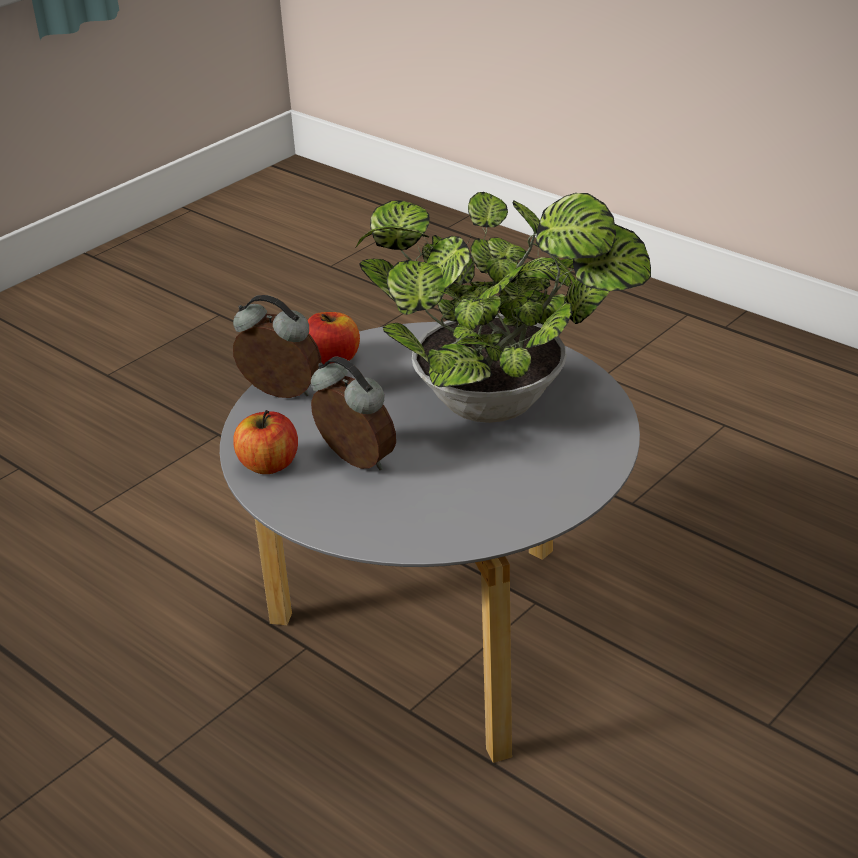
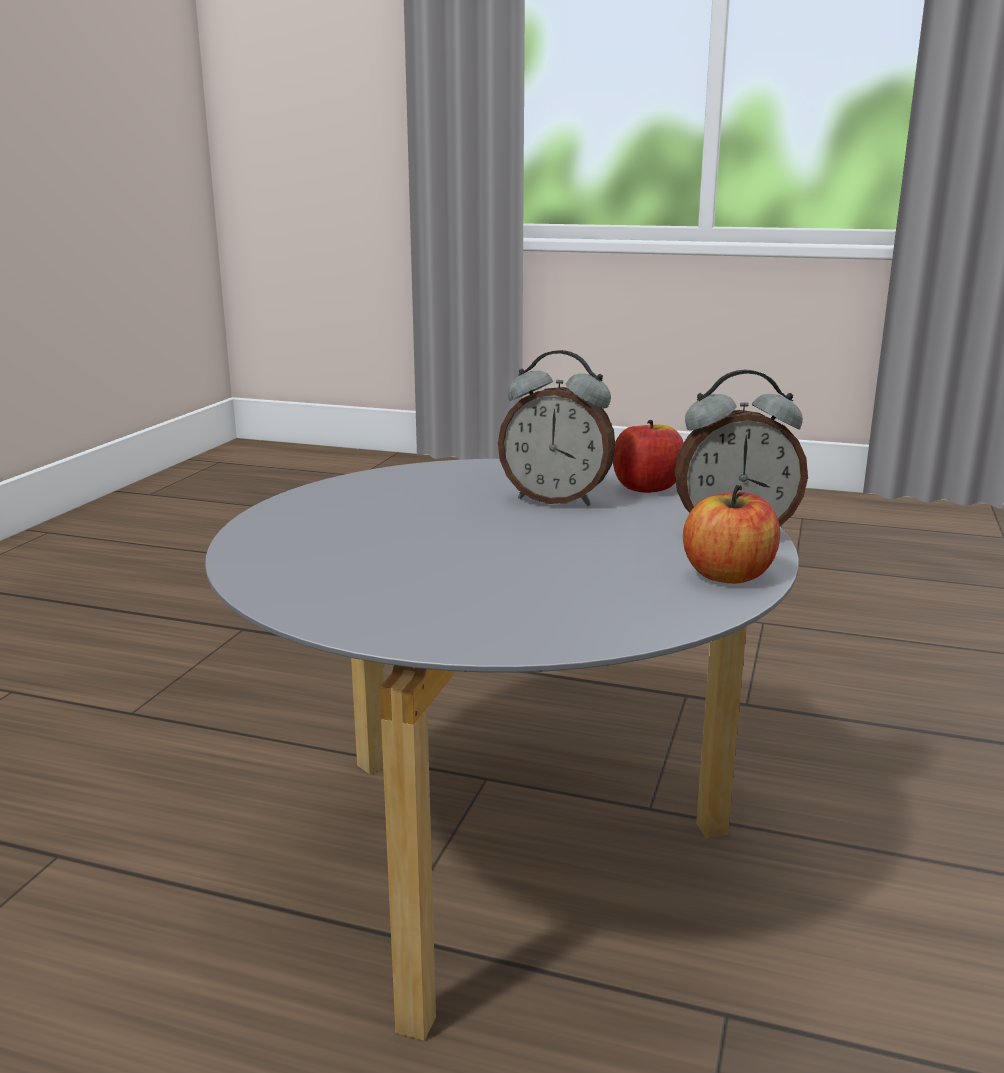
camera: 155 degrees right, 15 degrees down
(501, 404) = (421, 564): potted plant -> none

